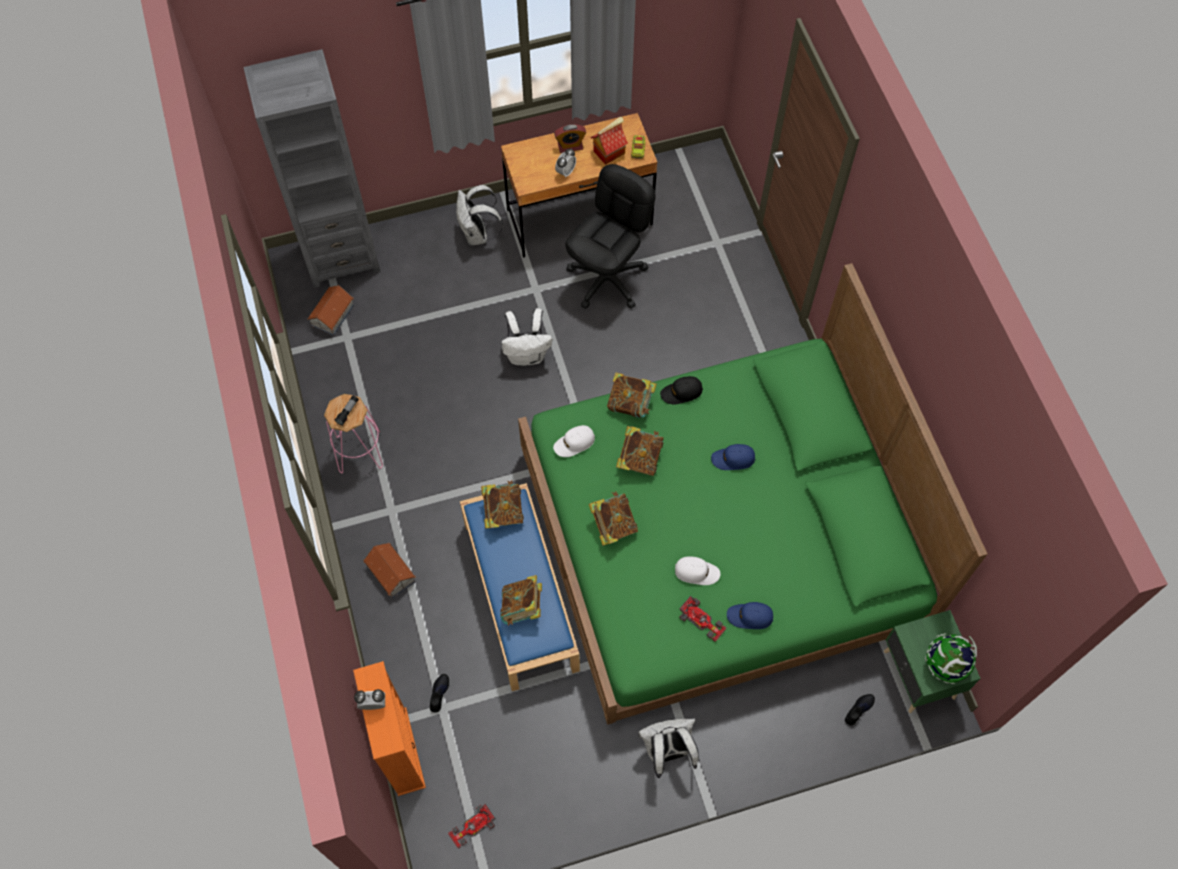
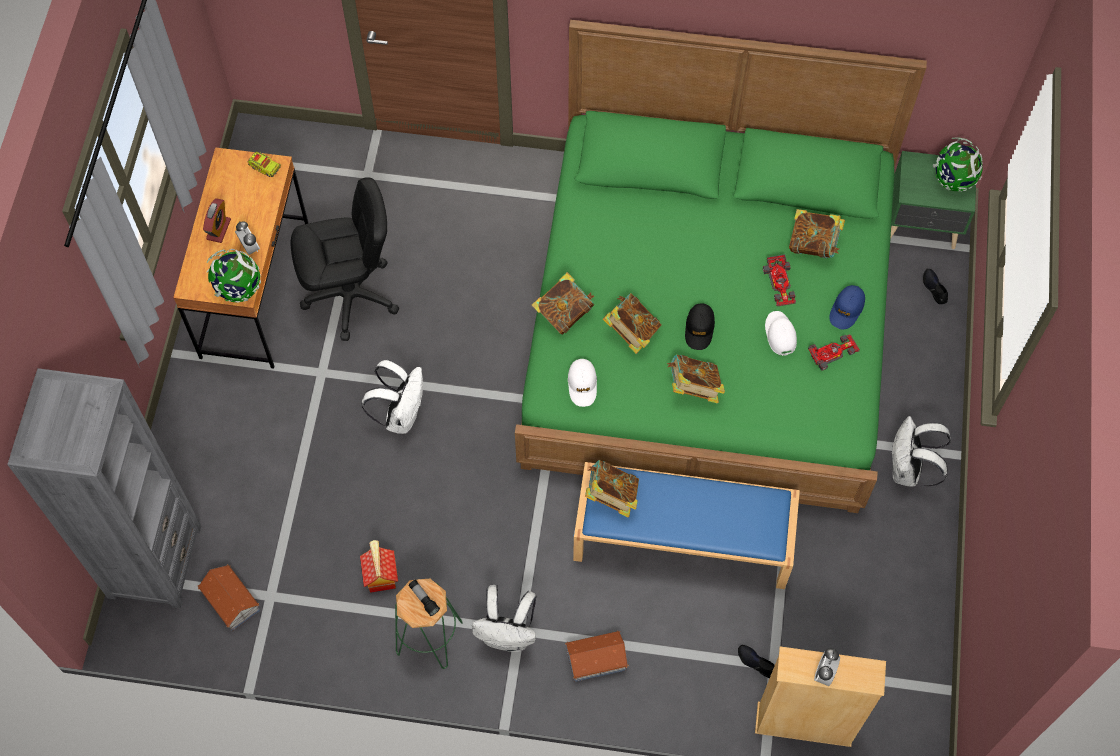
camera: 65 degrees left, 0 degrees up
(359, 451) = (428, 637): pink stool -> green stool
(401, 751) = (804, 725): orange bookcase -> beige bookcase
(472, 827) = (912, 685): toy car -> toy car (780, 283)
(477, 234) = (214, 402): white backpack -> white backpack (508, 635)
(522, 607) = (729, 520): book -> book (814, 244)
(527, 180) = (238, 289): none -> globe
(607, 279) = (351, 296): black office chair -> black office chair turned 105 degrees clockwise
(609, 151) = (249, 195): toy house -> toy house (380, 575)
(681, 392) = (575, 261): black cap -> black cap (699, 329)
(696, 572) = (780, 334): white cap -> white cap turned 45 degrees counterclockwise
(733, 459) = (673, 249): blue cap -> none

